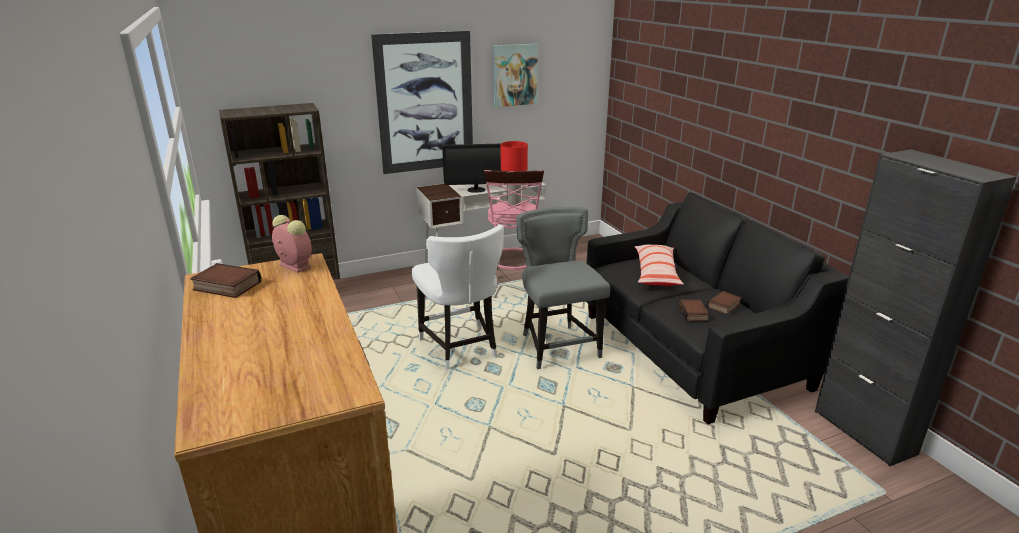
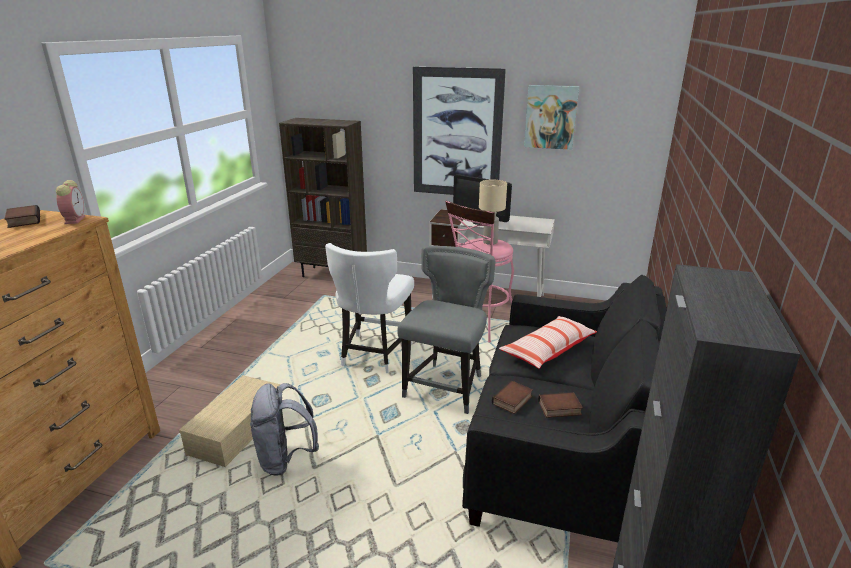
camera: 40 degrees right, 0 degrees up
(437, 467) = (237, 429): none -> beige storage box
(513, 204) = (489, 242): red table lamp -> beige table lamp
(520, 462) = (285, 459): none -> grey backpack

